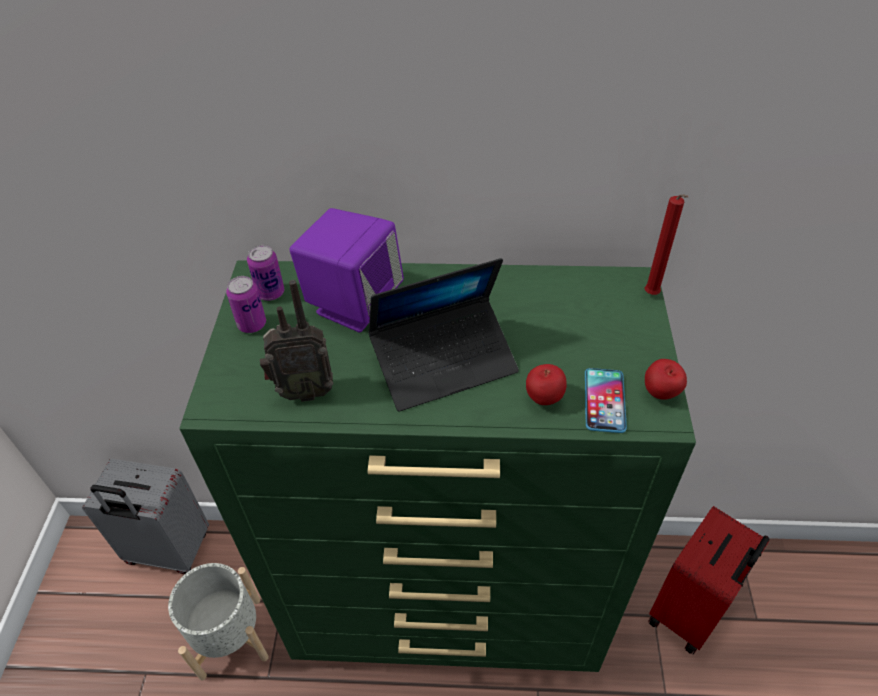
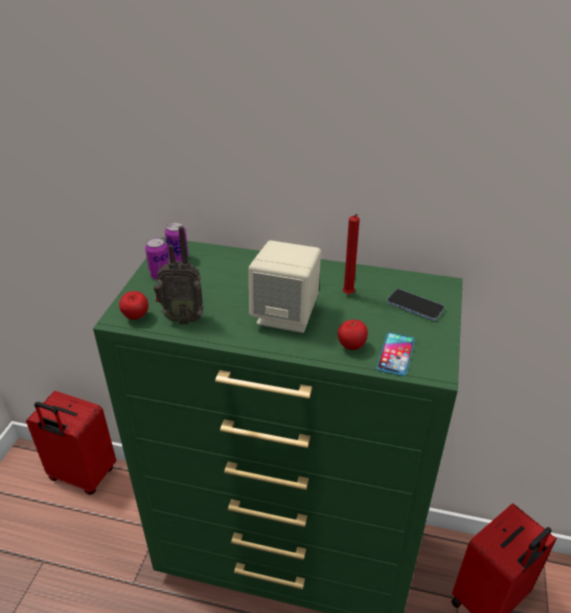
camera: 10 degrees right, 10 degrees down
(168, 551) = (82, 476): grey suitcase -> red suitcase
(230, 636) = (112, 547): grey planter -> none
(354, 303) = (233, 272): purple speaker -> none
(444, 362) = (286, 315): laptop -> beige speaker
(609, 321) = (415, 306): none -> phone
(652, 296) = (453, 295): red candle -> red candle (348, 295)
(660, 394) = (439, 356): apple -> apple (136, 318)

